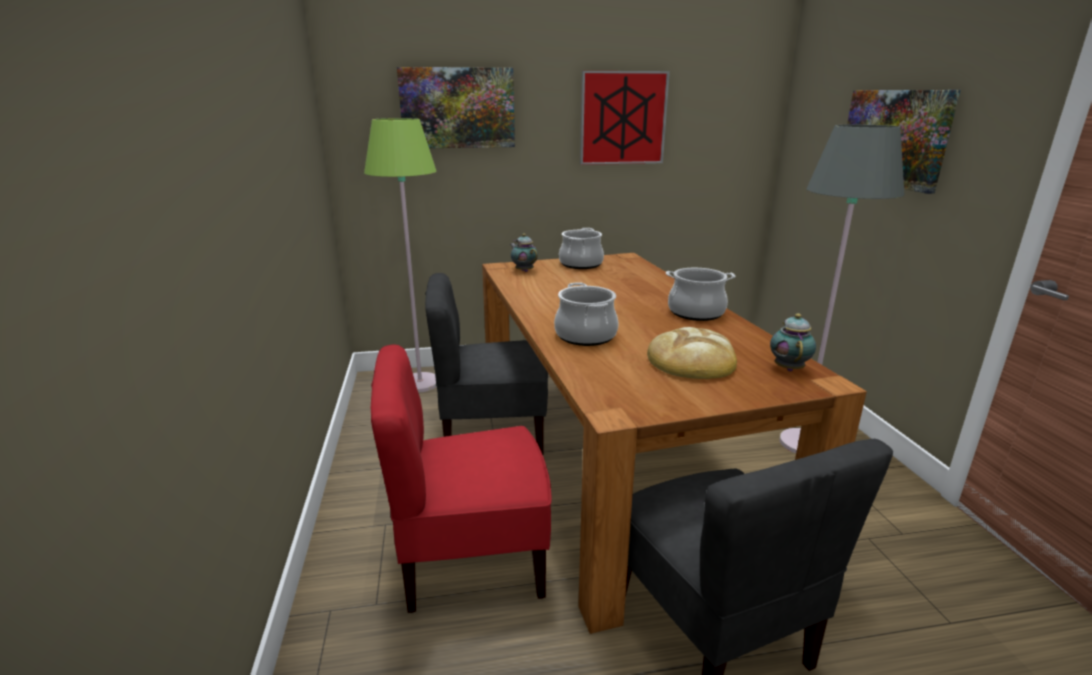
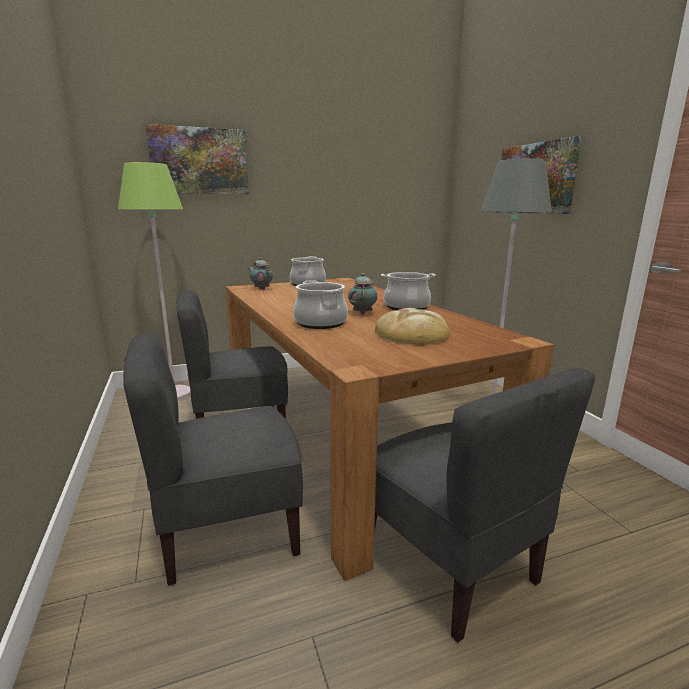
camera: 10 degrees left, 5 degrees down
(471, 560) = (228, 531): red chair -> grey chair
(623, 118) = (333, 174): picture -> none
(788, 368) = (489, 334): teapot -> teapot (362, 313)

